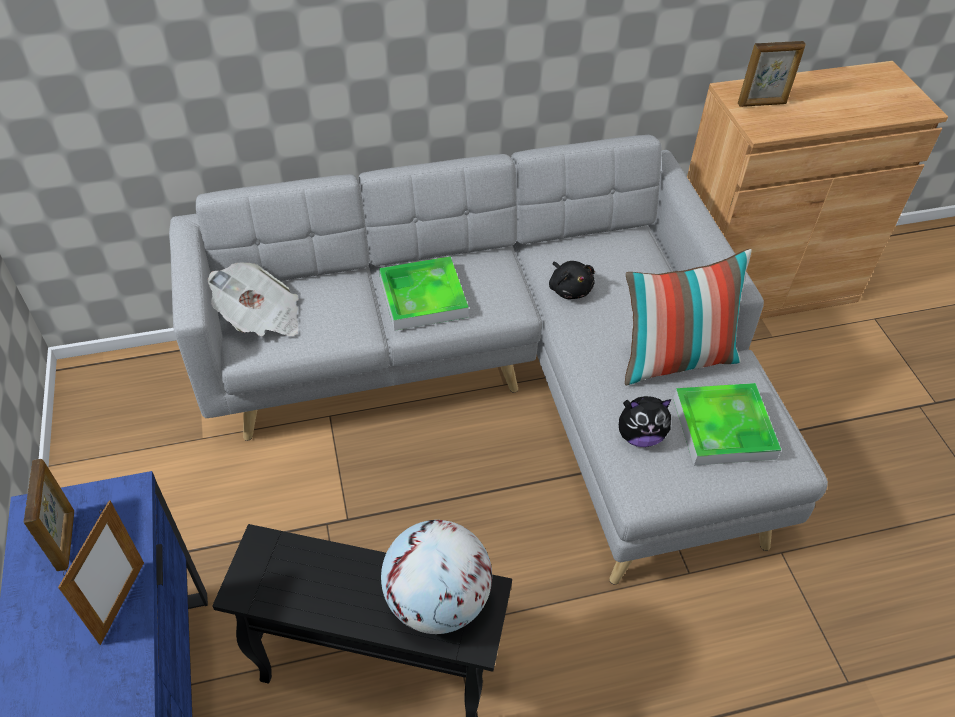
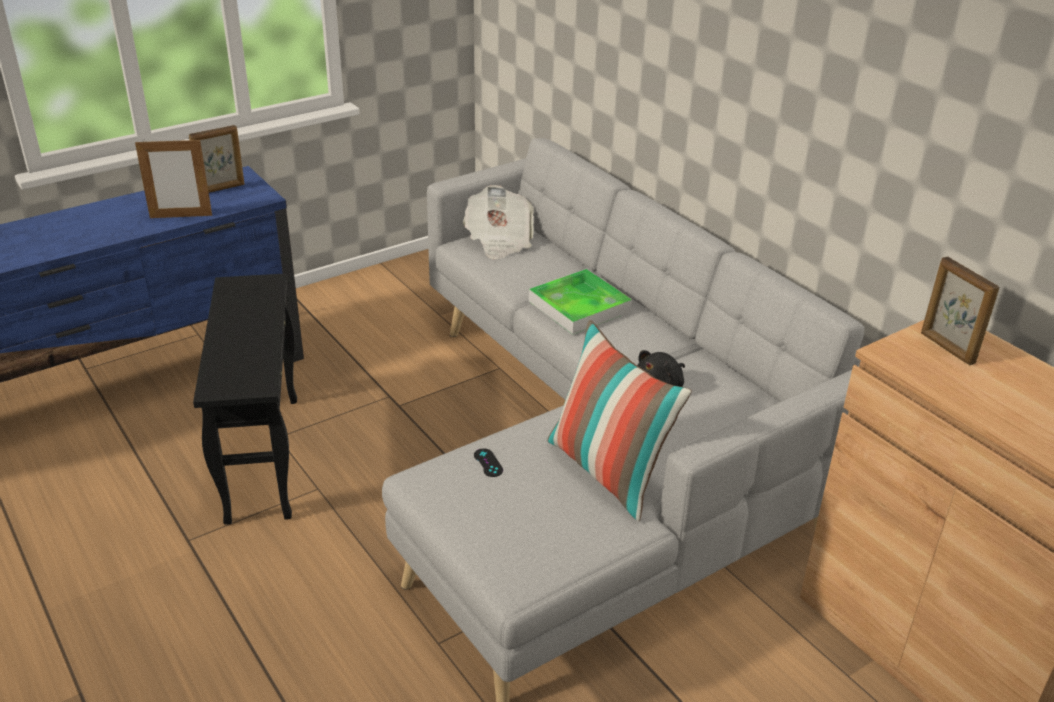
camera: 70 degrees right, 15 degrees down
(437, 601) = (245, 364): globe -> none
(640, 436) = (488, 463): plush toy -> black game controller
(723, 428) = (530, 518): tray -> none

